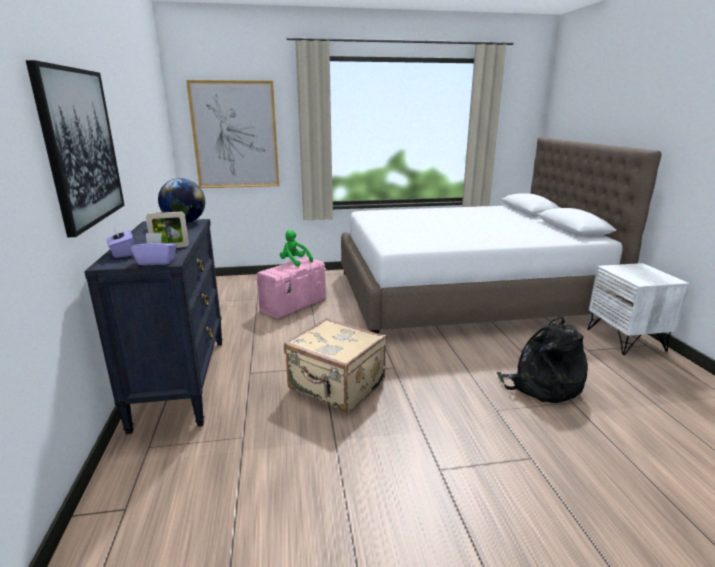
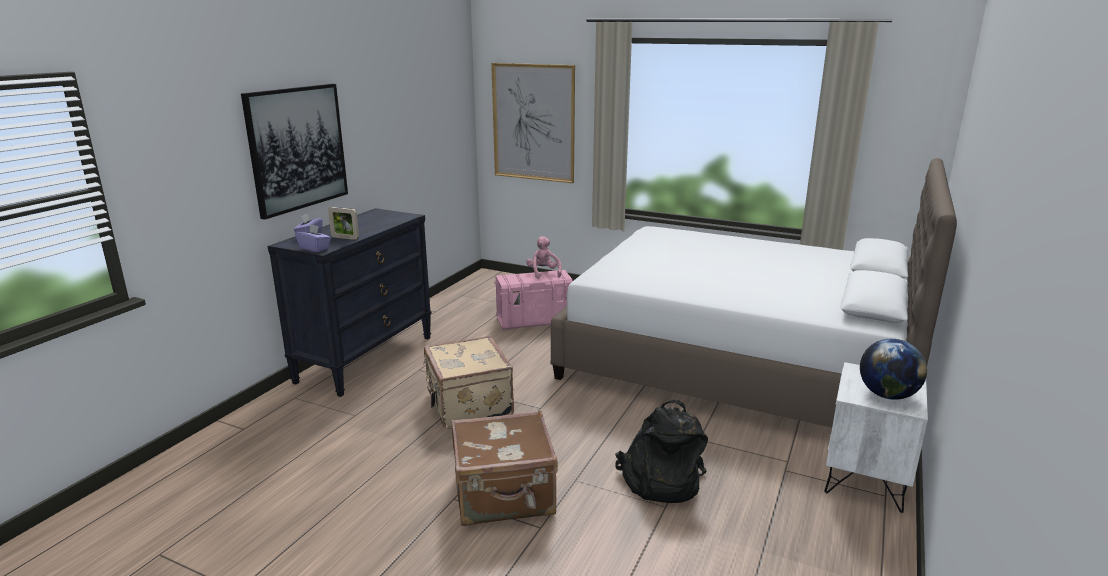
camera: 35 degrees right, 0 degrees up
(185, 222) = (399, 215): globe -> globe (887, 395)
(294, 262) = (543, 273): green plush toy -> pink plush toy
(473, 447) = (505, 496): none -> brown suitcase

